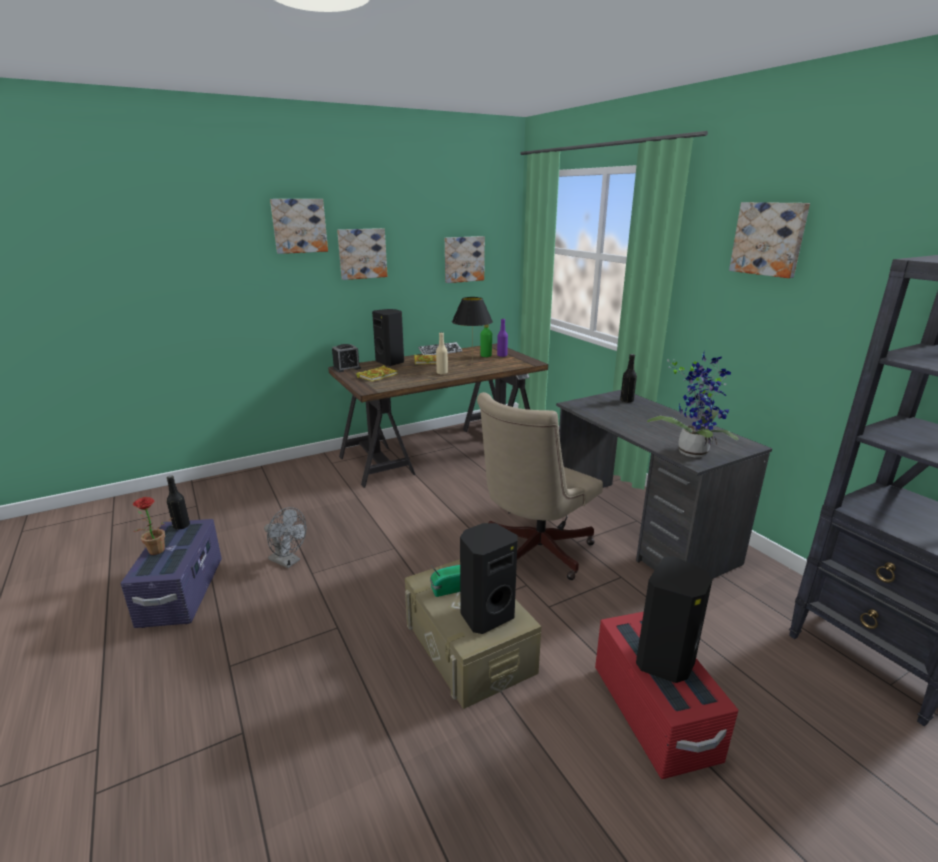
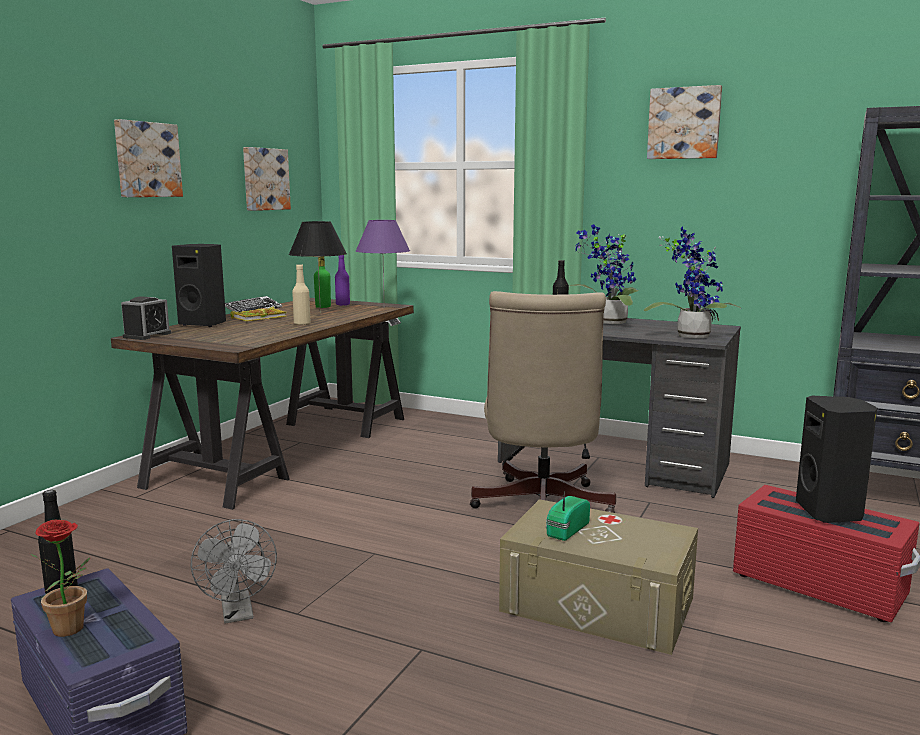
camera: 35 degrees left, 10 degrees down
(288, 561) = (238, 614): grey fan -> grey fan turned 75 degrees clockwise
(299, 226) = (61, 107): picture -> none
(378, 375) = (216, 335): book -> none
(486, 615) = (637, 537): black speaker -> none
(522, 363) = (384, 307): none -> purple table lamp
(652, 417) = (608, 323): none -> potted plant

